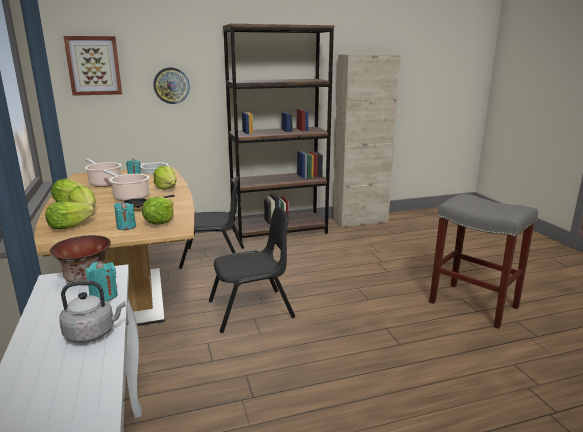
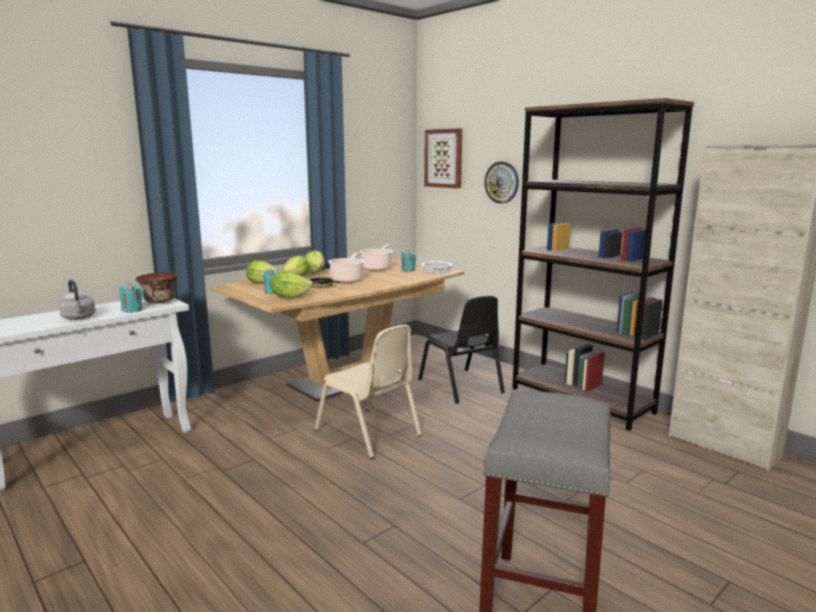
camera: 65 degrees right, 5 degrees down
(166, 188) = (386, 282): lettuce -> none
(251, 310) = (368, 433): black chair -> beige chair

